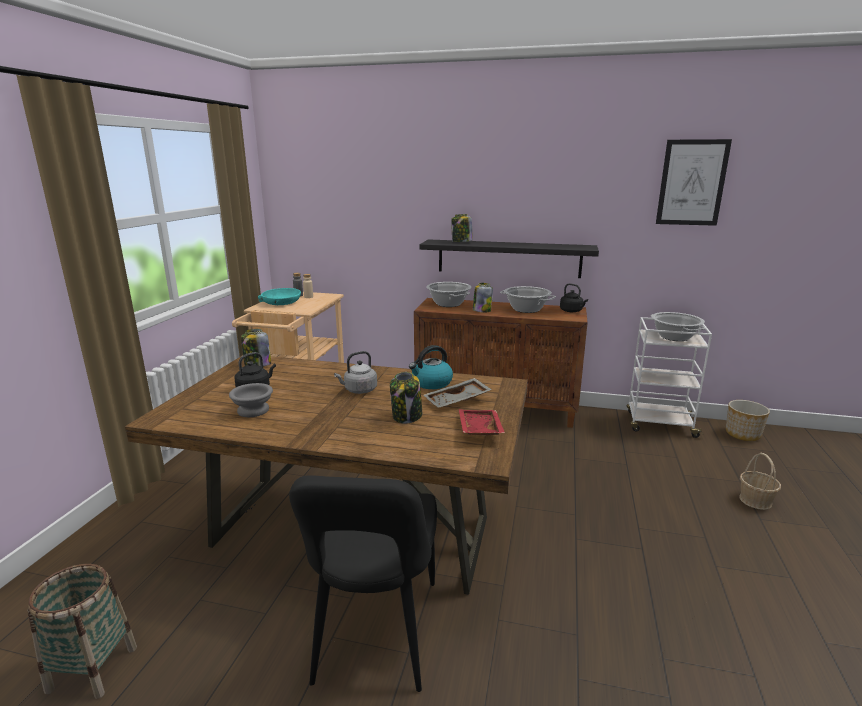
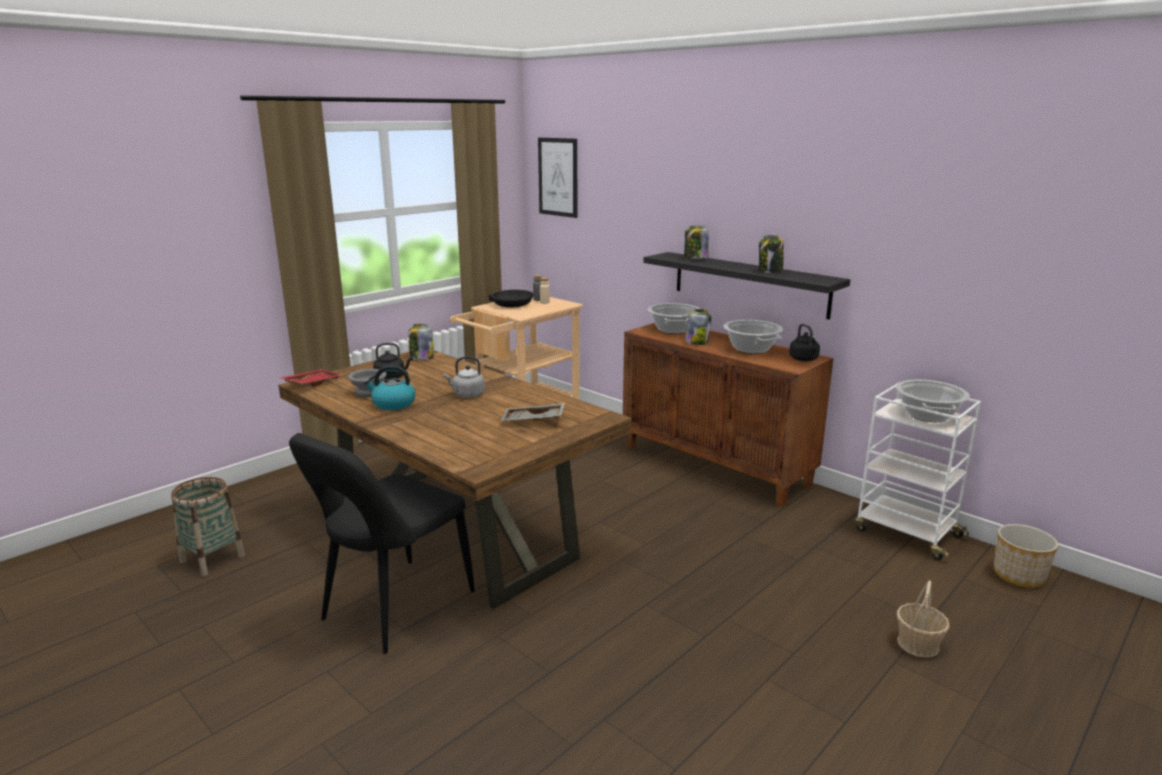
camera: 30 degrees right, 0 degrees up
(281, 302) = (512, 305): turquoise bowl -> black bowl
(407, 416) = (471, 423): jar -> jar (770, 271)
(431, 383) = (536, 402): kettle -> kettle (393, 404)
(478, 430) = (511, 446): red tray -> red tray (312, 383)
(692, 183) = (974, 206): picture -> picture (558, 177)

